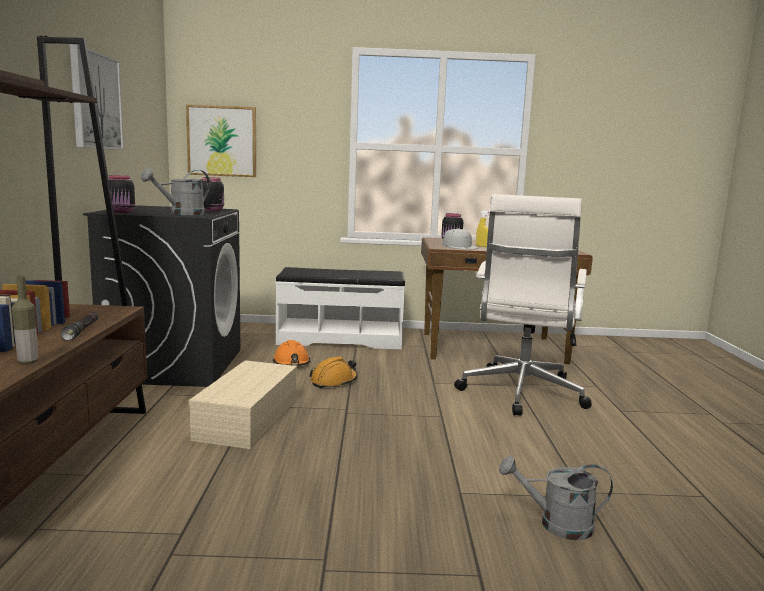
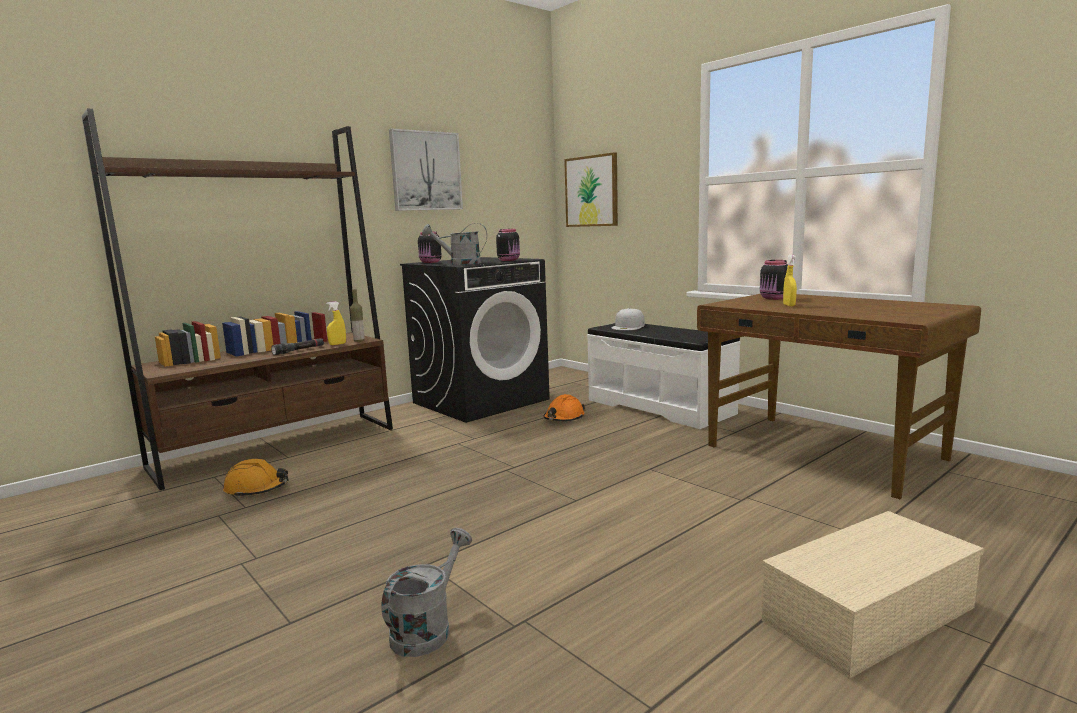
camera: 50 degrees right, 0 degrees up
(28, 362) = (221, 363): bottle -> bottle (359, 341)
(104, 317) = (337, 344): none -> yellow spray bottle
(247, 418) = (433, 451): beige storage box -> beige storage box (868, 612)
(334, 381) = (560, 442): orange hard hat -> orange hard hat (256, 489)
(460, 246) = (755, 304): white cap -> white cap (628, 326)
(521, 393) = (724, 509): white office chair -> none
(556, 524) = (427, 628): grey watering can -> grey watering can turned 60 degrees clockwise

